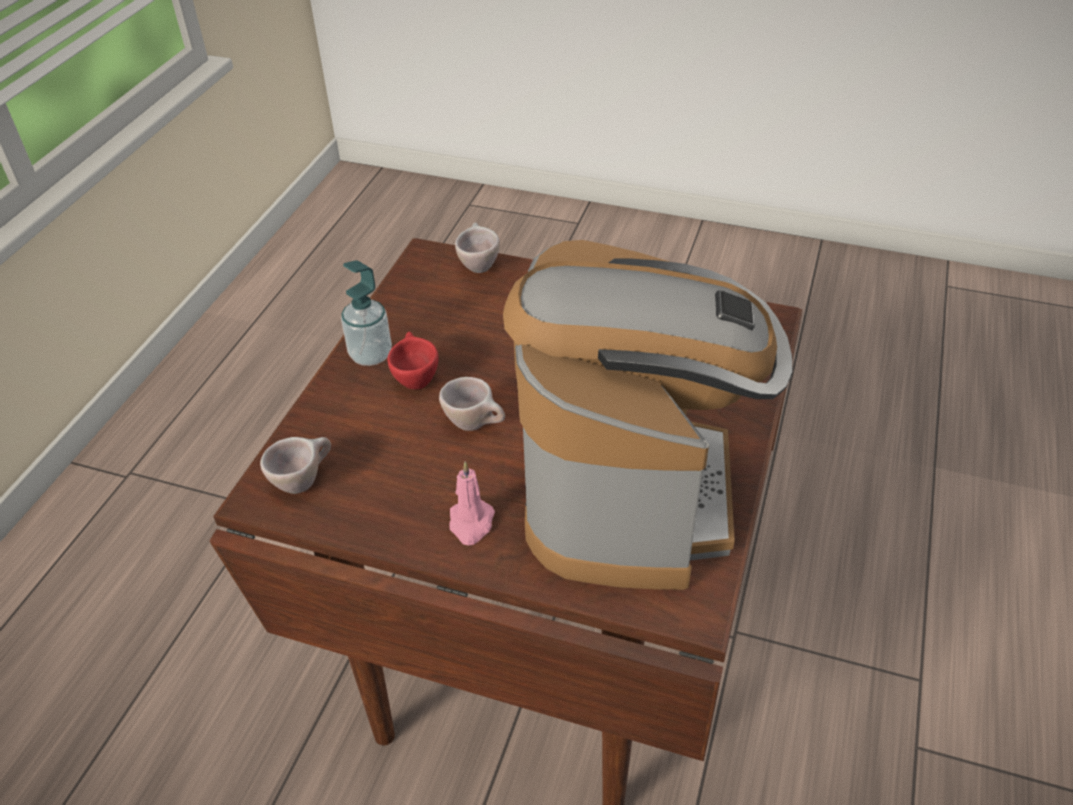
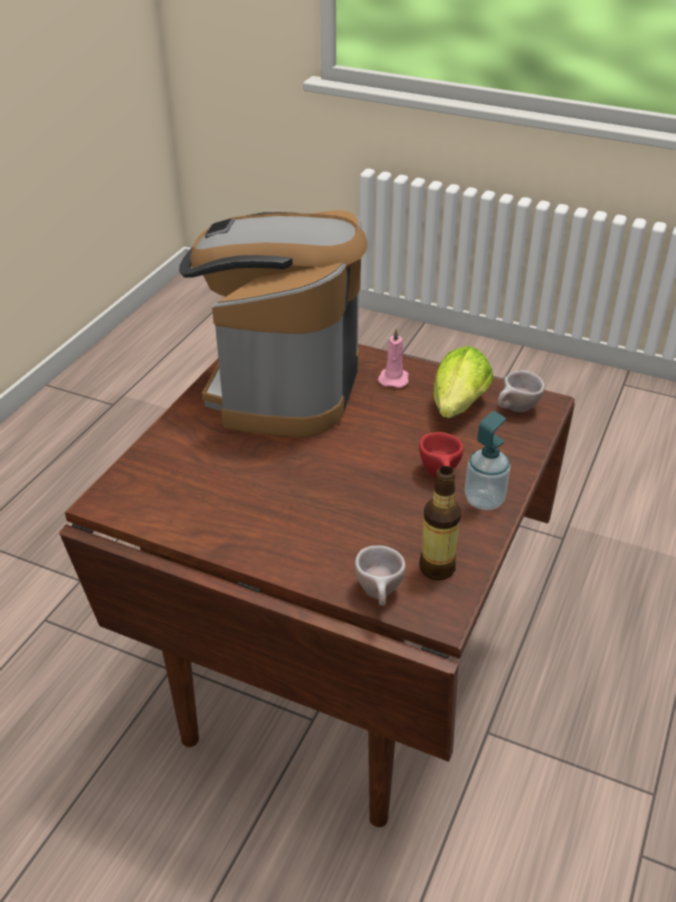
camera: 175 degrees left, 5 degrees down
(384, 475) = (457, 409): none -> lettuce
(427, 289) = (437, 568): none -> bottle
(476, 424) = (388, 436): beige cup -> none

